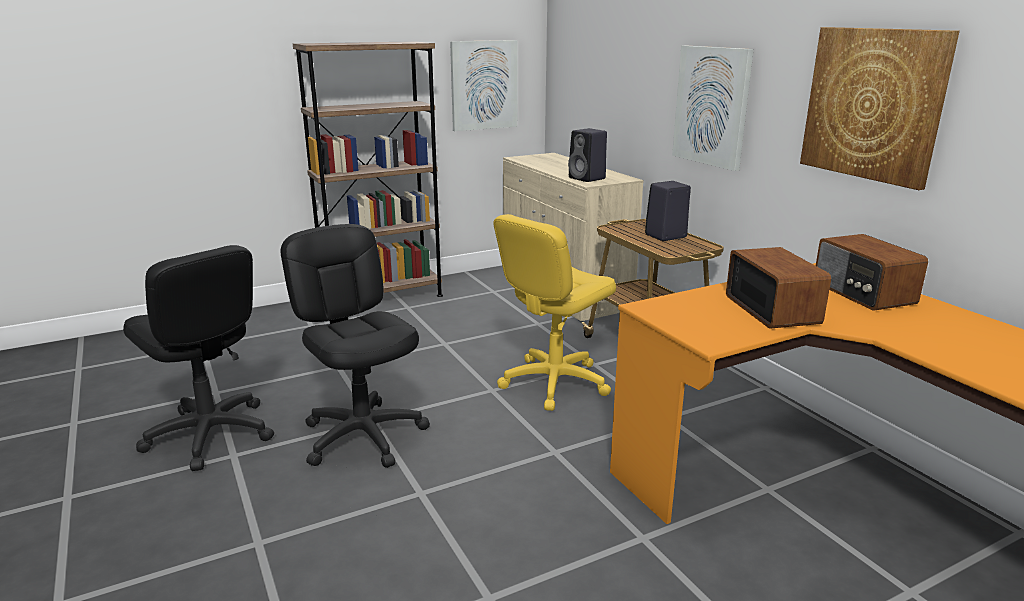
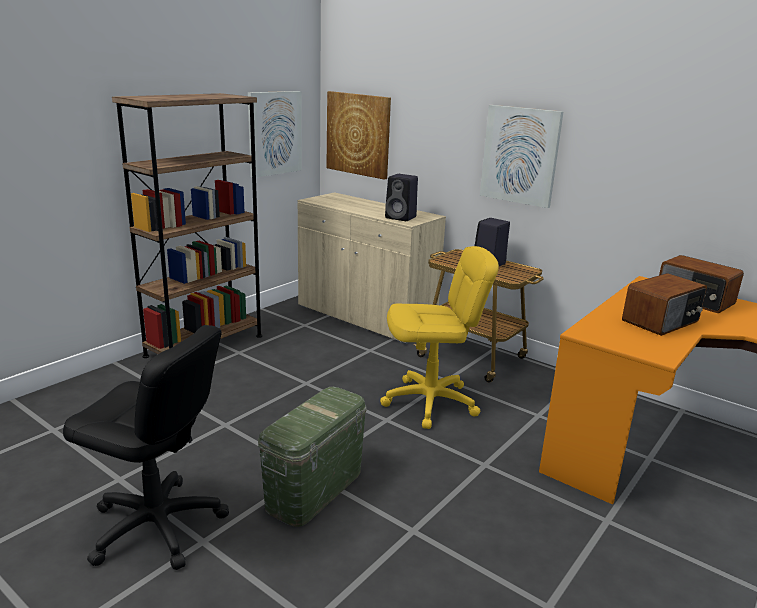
camera: 25 degrees left, 0 degrees up
(364, 436) = (314, 489): black office chair -> green storage box
(554, 382) = (430, 402): yellow office chair -> yellow office chair turned 120 degrees counterclockwise
(773, 309) = (661, 321): radio -> radio turned 90 degrees clockwise
(873, 104) = (678, 158): picture -> picture (358, 134)

